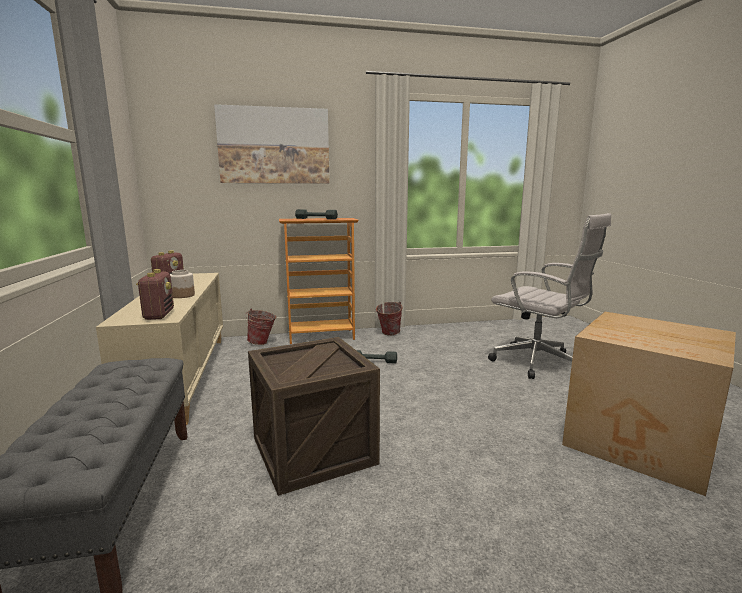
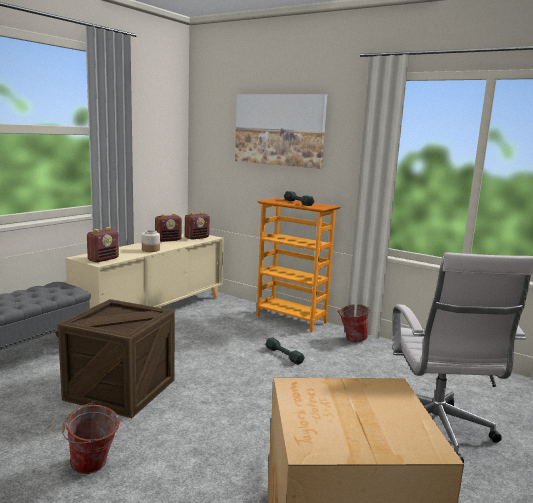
camera: 45 degrees right, 0 degrees up
(193, 277) = (197, 238): none -> radio
(262, 343) = (240, 308): bucket -> bucket (92, 468)

